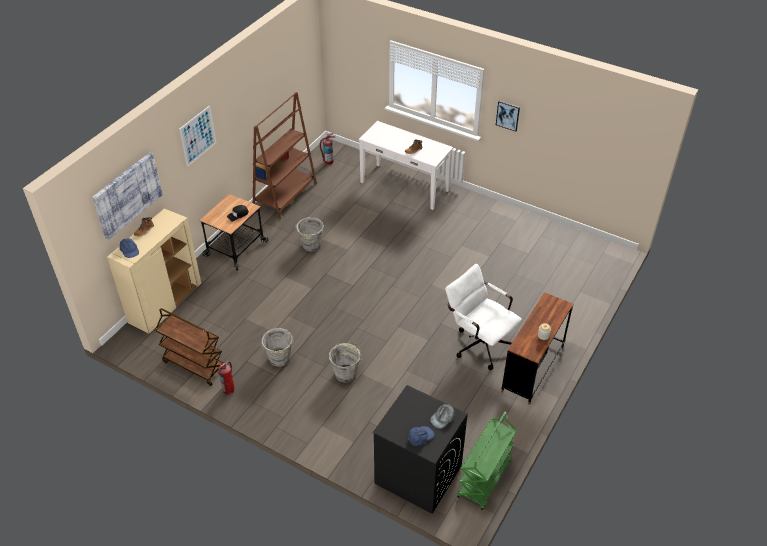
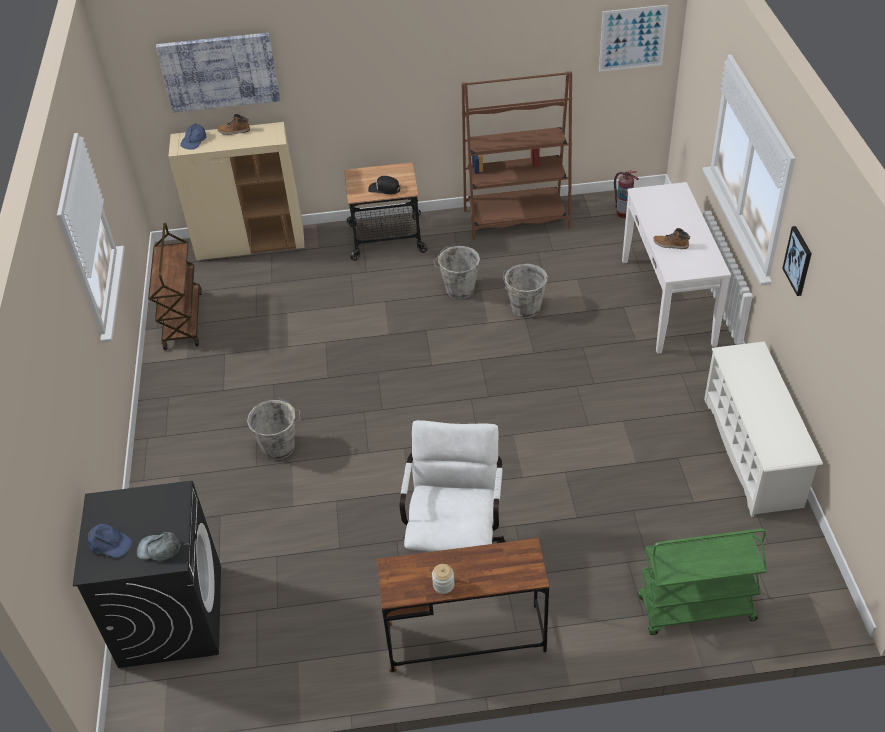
camera: 55 degrees right, 0 degrees up
(198, 136) = (369, 52): picture -> picture (632, 38)
(229, 390) = (170, 367): fire extinguisher -> none
(279, 359) = (250, 378): grey bucket -> grey bucket (524, 309)
(485, 479) = (215, 695): green cart -> green cart (695, 609)
(519, 220) = (752, 452): none -> white shoe rack

